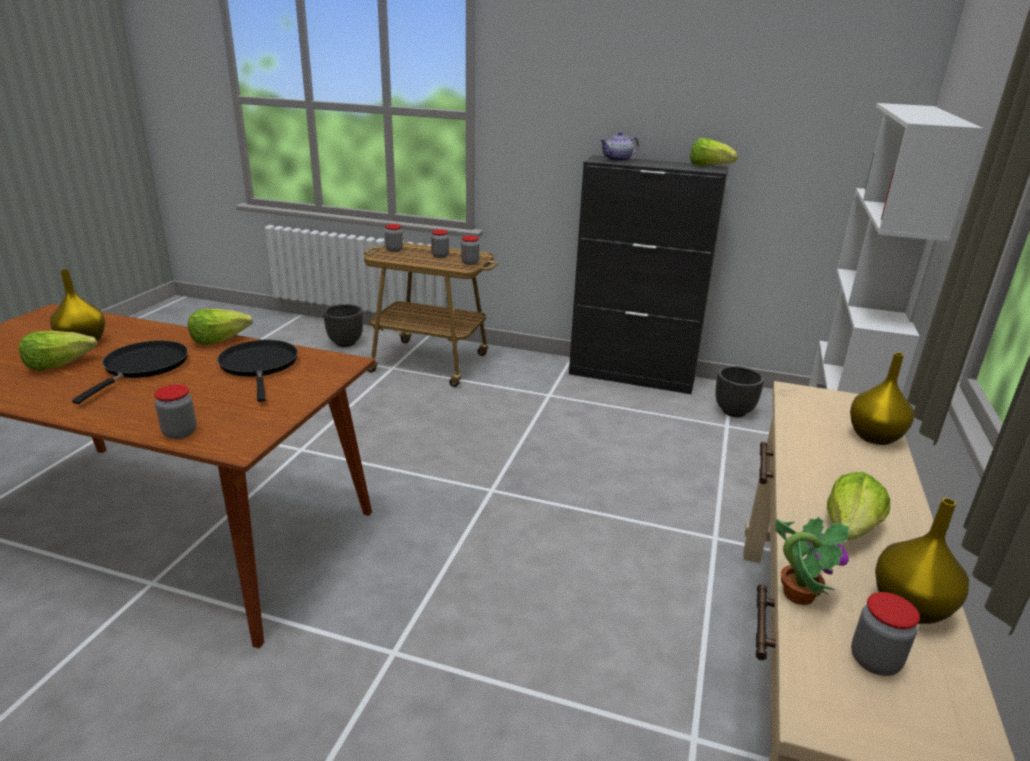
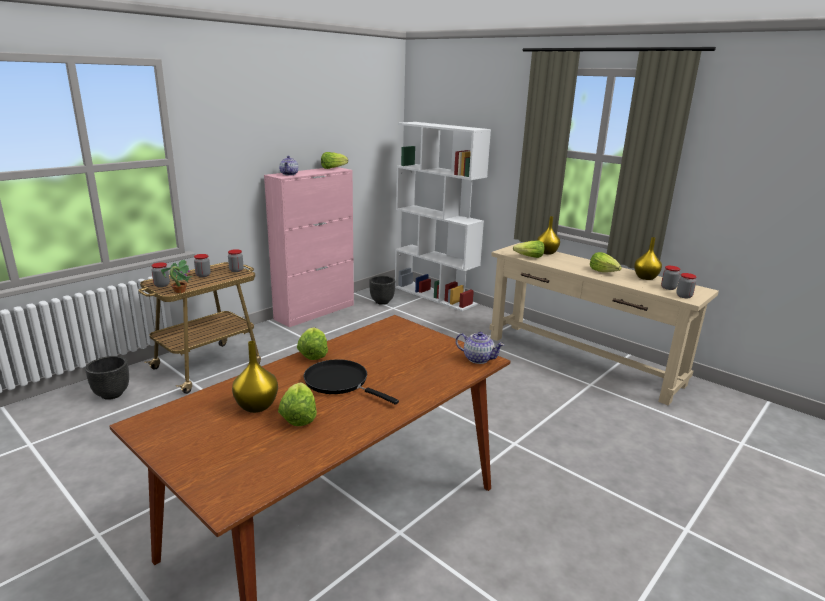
camera: 65 degrees left, 5 degrees down
(180, 433) = (459, 374): jar -> jar (684, 296)
(239, 439) = (478, 359): none -> teapot
(259, 366) = (376, 345): black frying pan -> none
(632, 376) = (315, 312): black cabinet -> pink cabinet
(797, 593) = (637, 287): potted plant -> potted plant (179, 291)
(803, 421) = (529, 257): none -> lettuce

